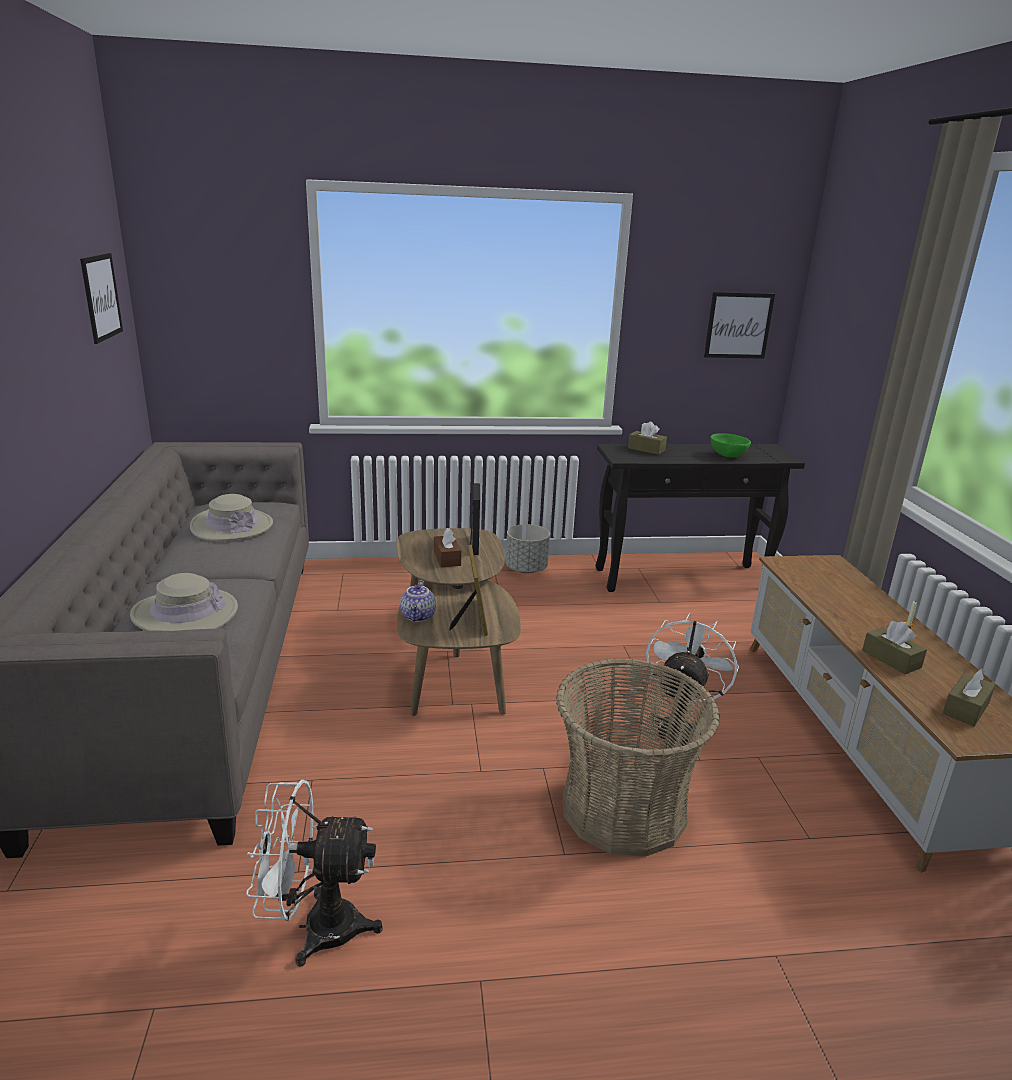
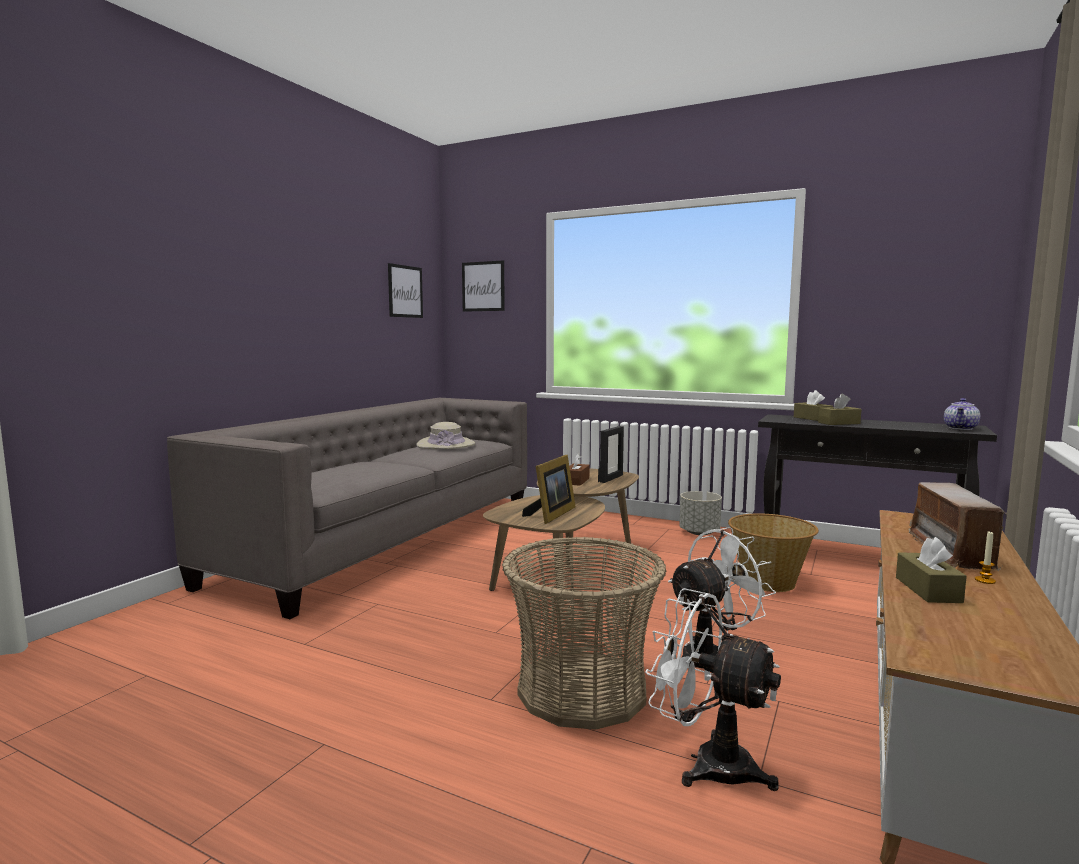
camera: 35 degrees right, 15 degrees down
(185, 613) = (349, 469): beige hat -> none
(316, 928) = (273, 674): white fan -> white fan (707, 763)
(419, 616) = (513, 507): teapot -> teapot (961, 428)
(640, 622) = (769, 582): none -> basket
(728, 455) = (901, 426): green bowl -> none
(738, 325) = (934, 302): picture -> picture (483, 286)
(857, 606) = (951, 552): none -> radio
(965, 708) = (976, 641): brown tissue box -> brown tissue box (839, 423)

